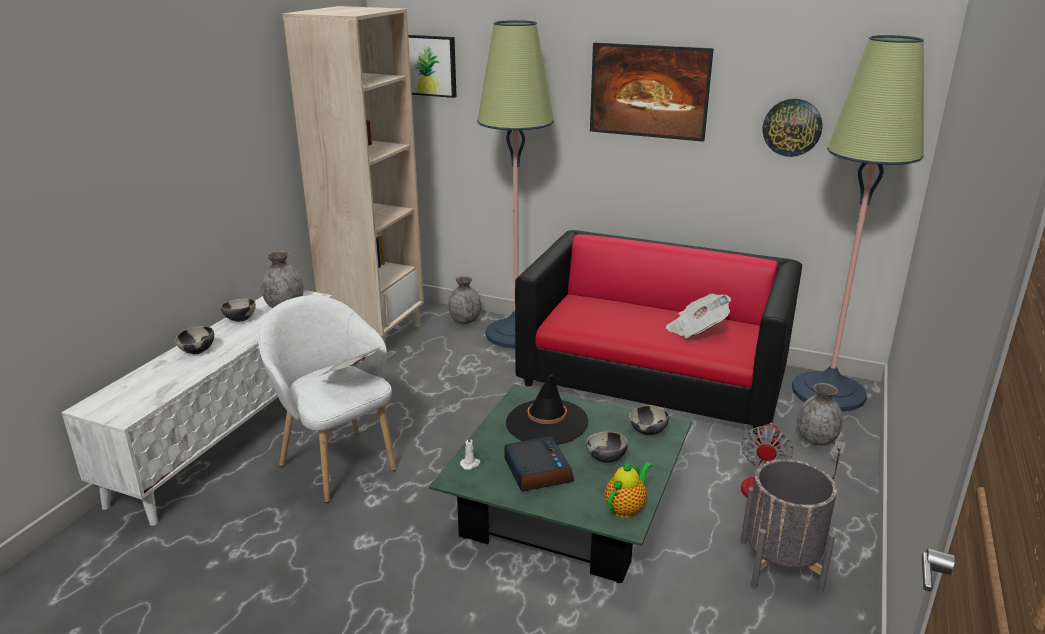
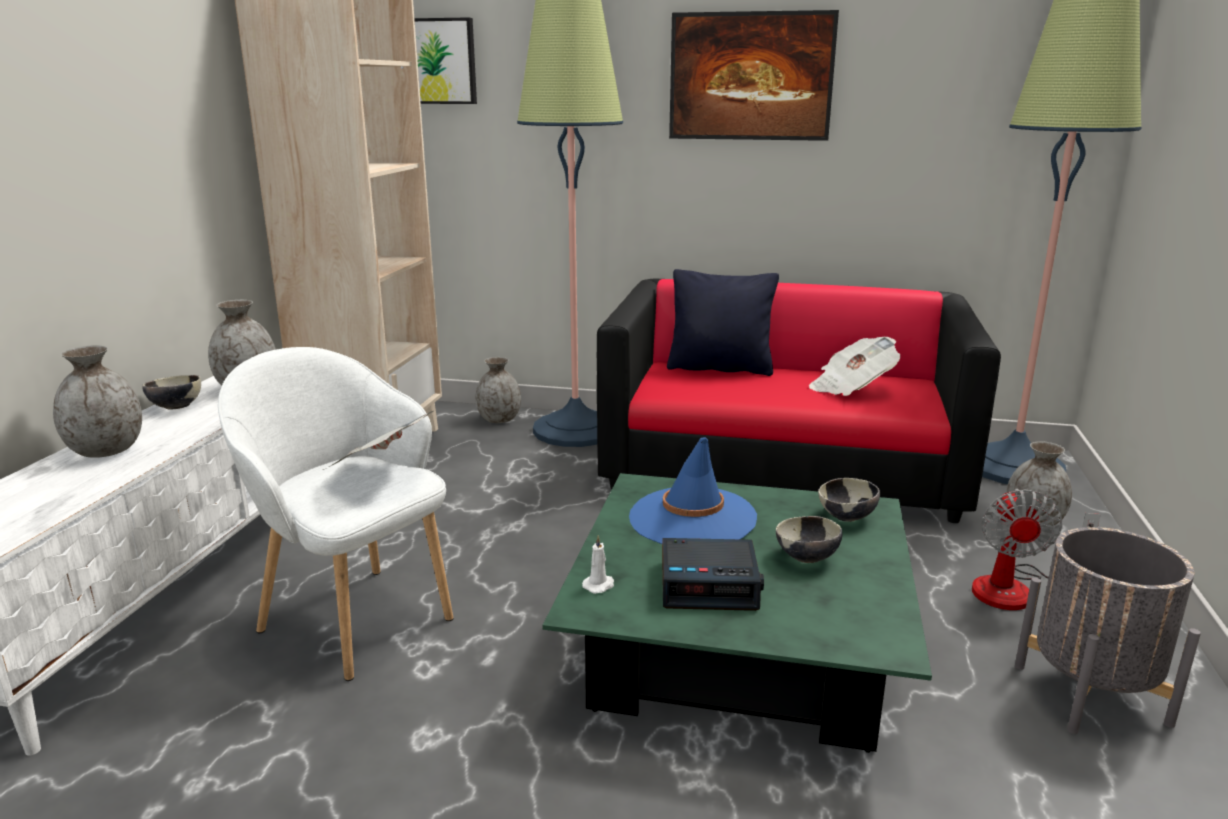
camera: 10 degrees left, 5 degrees down
(198, 351) = (107, 451): bowl -> grey vase
(537, 471) = (709, 584): alarm clock -> alarm clock turned 120 degrees clockwise
(546, 423) = (692, 518): black hat -> blue hat
(611, 304) = (720, 368): none -> black pillow
(626, 508) = (877, 624): teapot -> none
(792, 127) = (947, 112): wall clock -> none

